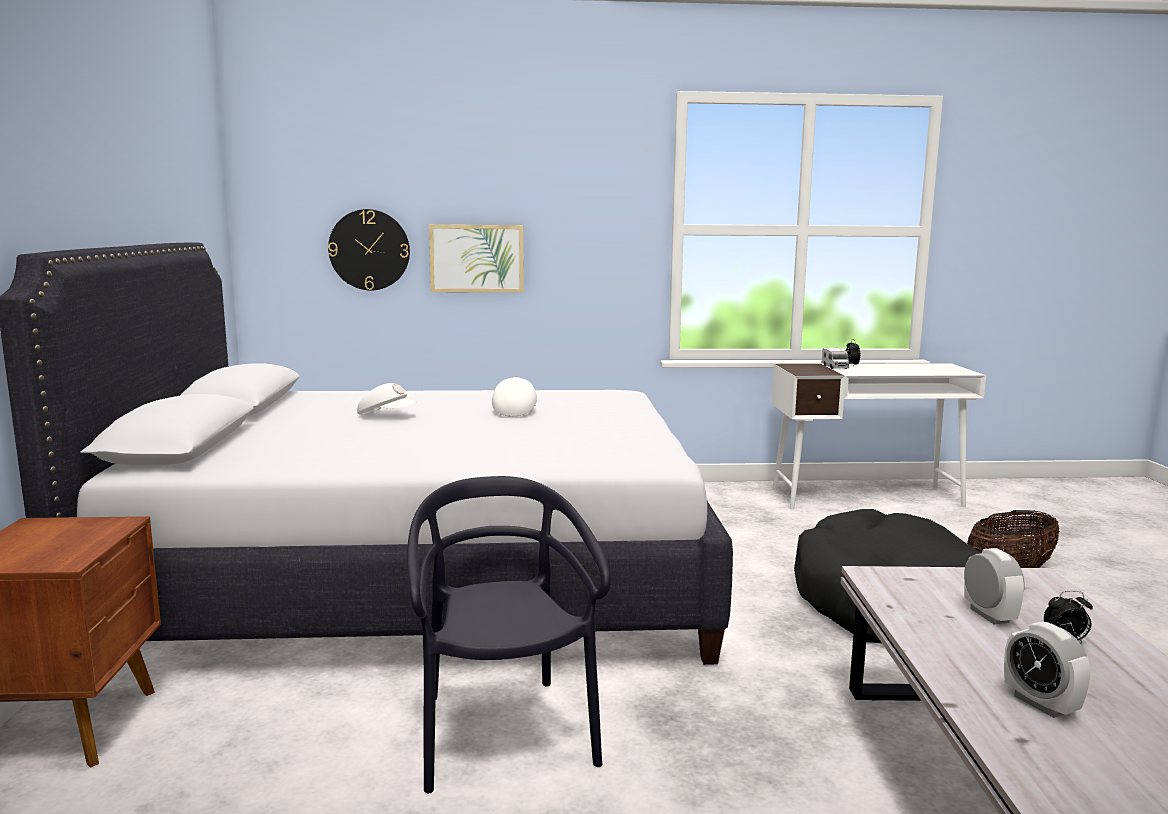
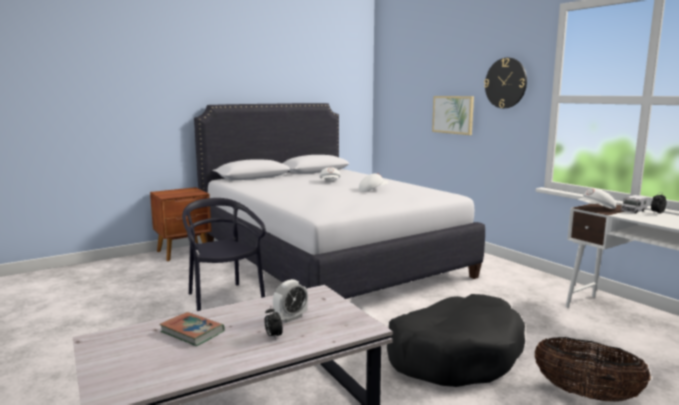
camera: 60 degrees right, 0 degrees up
(369, 250) = (413, 108): wall clock -> wall clock (505, 83)
(502, 734) = (223, 300): black chair -> black chair turned 75 degrees counterclockwise
(811, 371) = (596, 209): none -> white cap
(1040, 704) = (192, 332): alarm clock -> book

